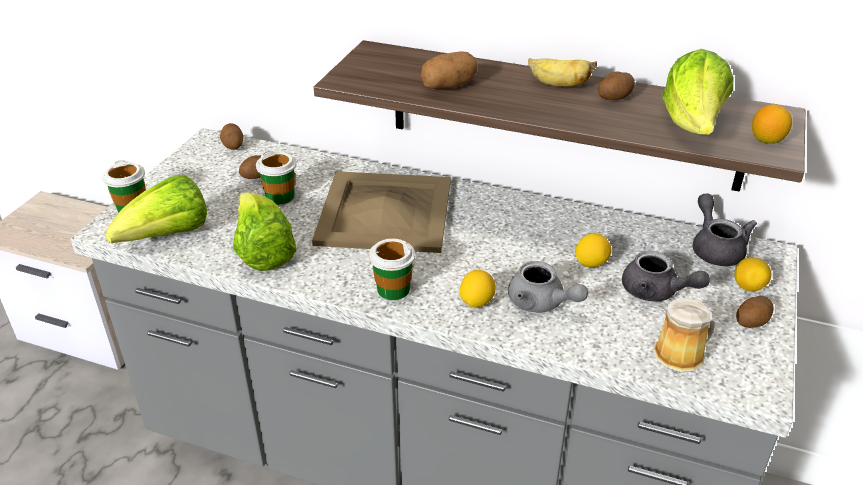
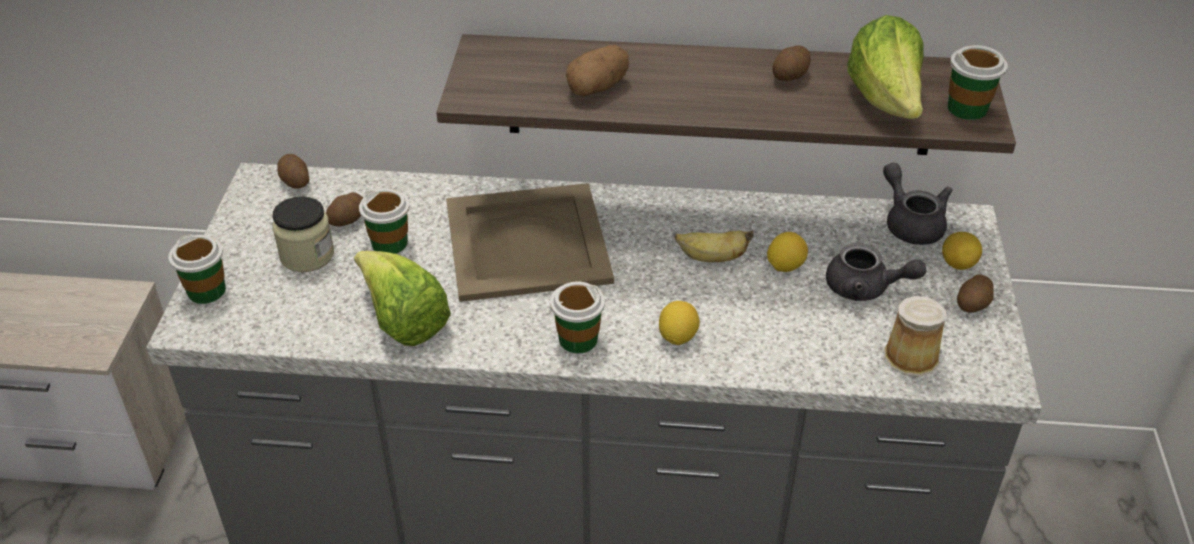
camera: 15 degrees left, 5 degrees up
(168, 236) = (273, 322): lettuce -> none
(216, 195) = (307, 255): none -> jar
(541, 303) = (749, 325): grey teapot -> none
(558, 85) = (721, 67): banana -> banana (711, 258)
(767, 140) = (967, 108): lemon -> cup

